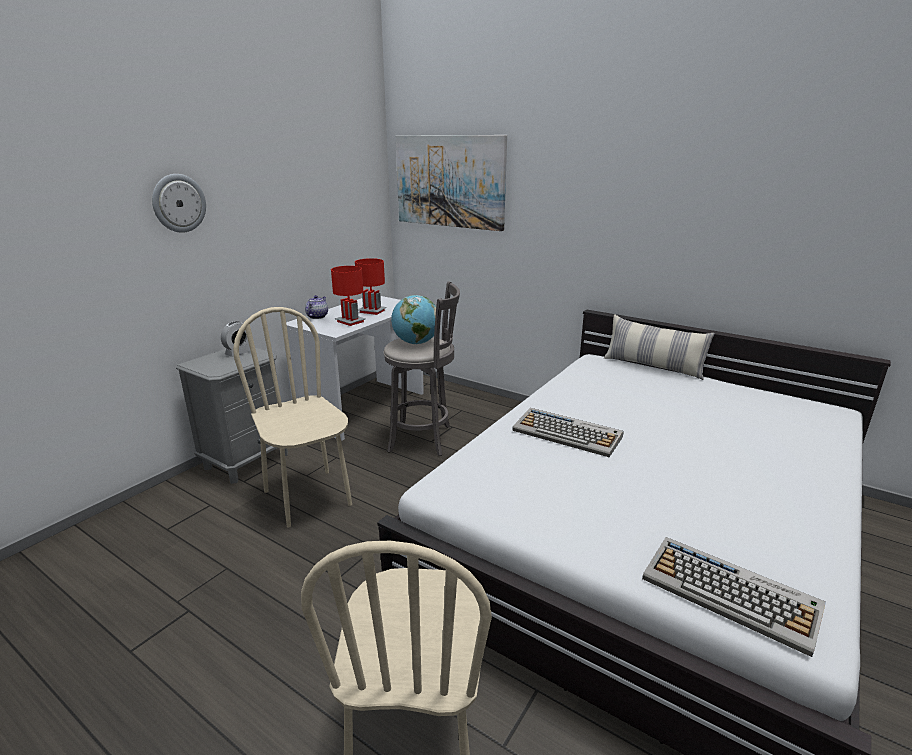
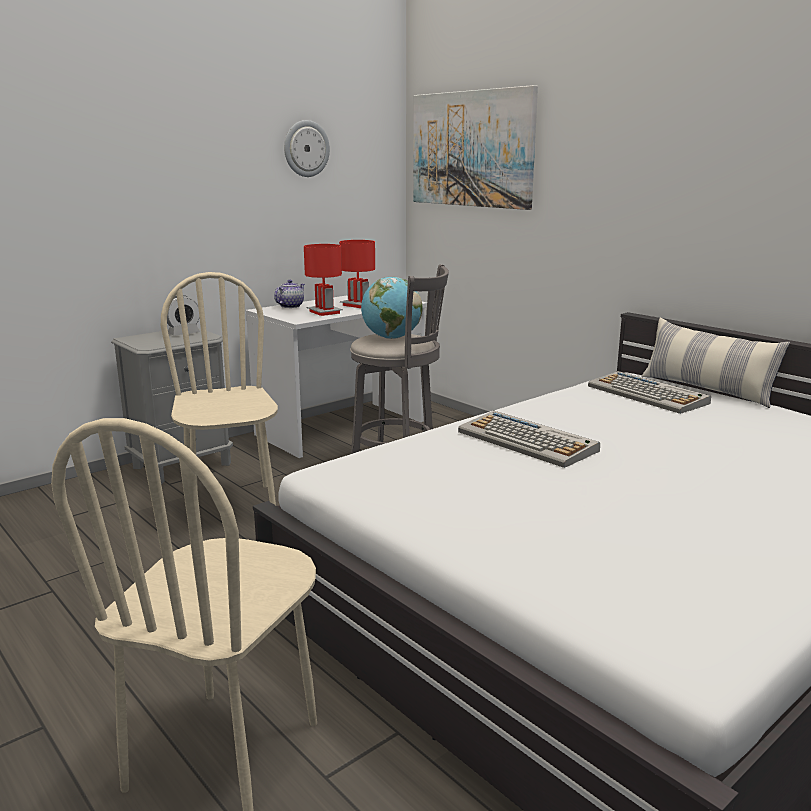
camera: 15 degrees right, 5 degrees down
(178, 203) = (132, 156): wall clock -> wall clock (306, 148)
(731, 593) = (619, 608): keyboard -> keyboard (648, 395)

